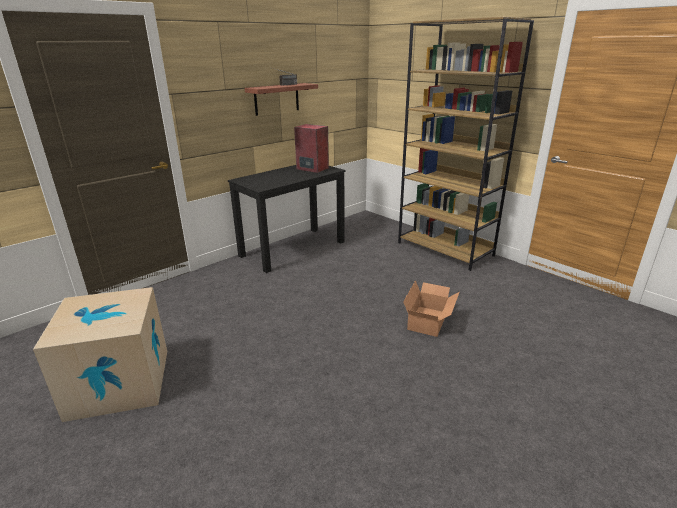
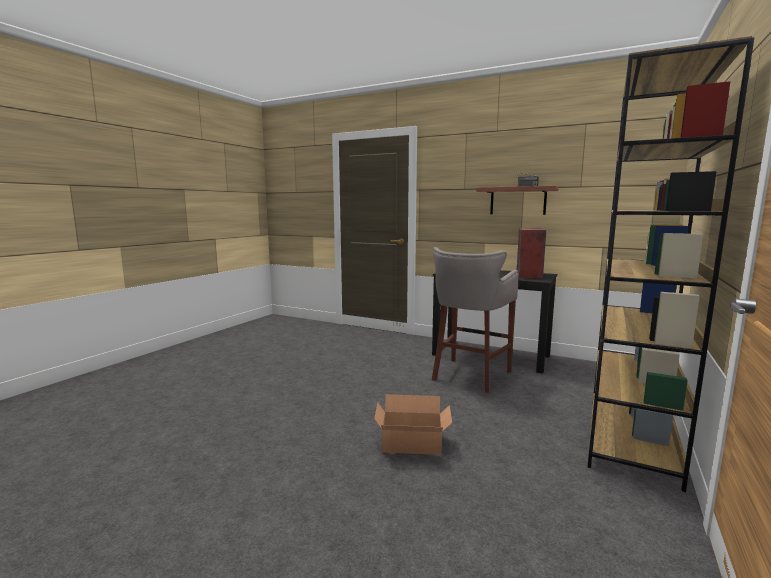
camera: 70 degrees right, 15 degrees down
(120, 383) = (270, 348): cardboard box -> none
(328, 269) = (469, 376): none -> grey stool

